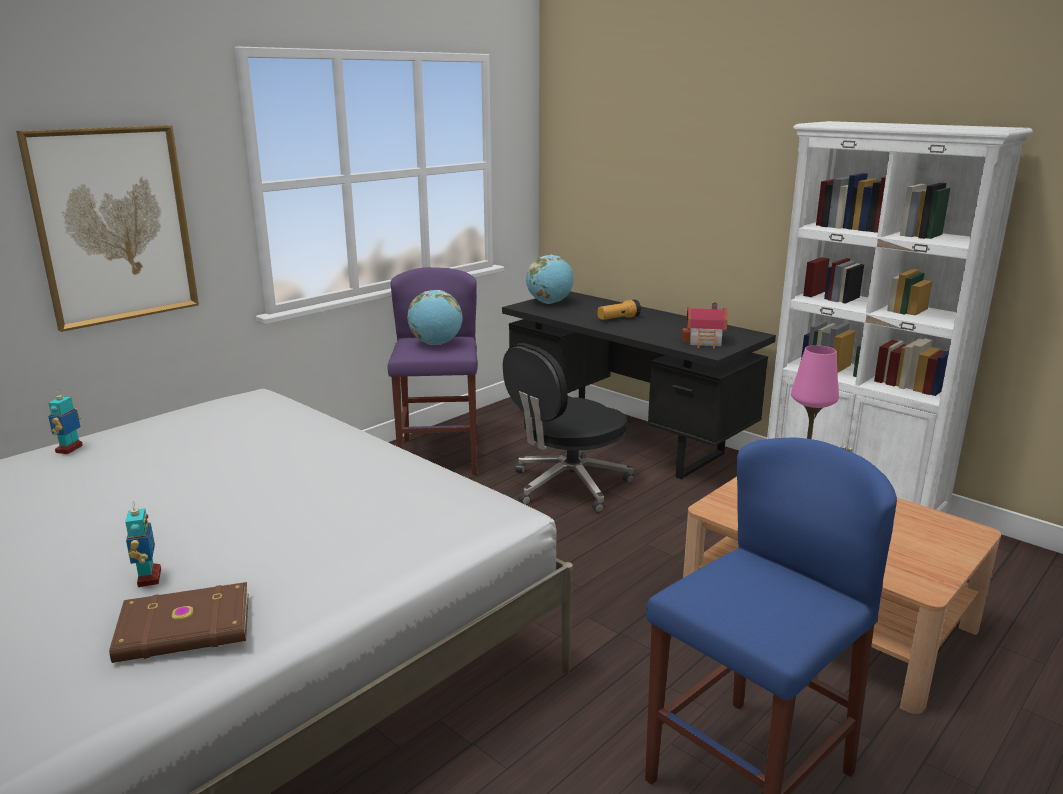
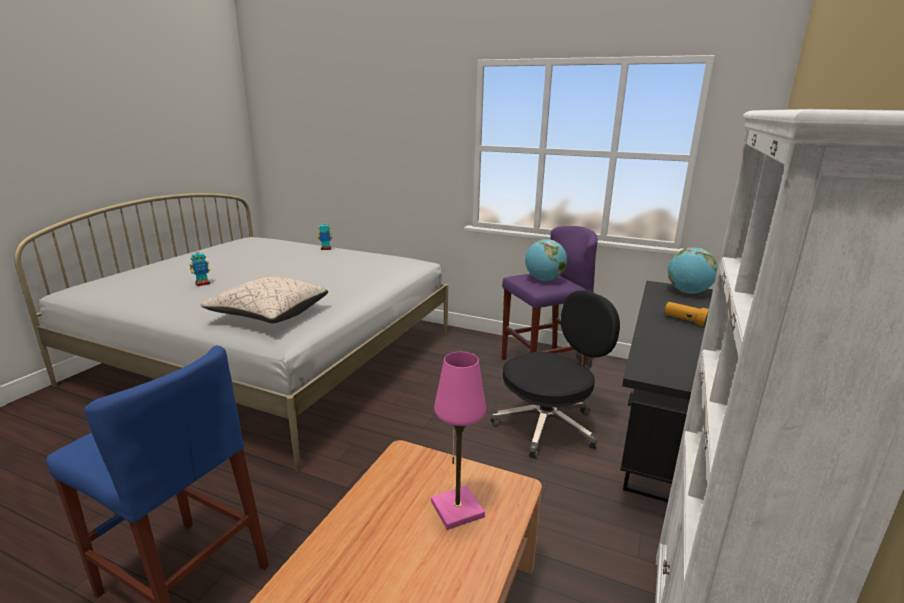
camera: 70 degrees right, 0 degrees up
(114, 225) = (400, 156): picture -> none
(185, 629) = (159, 297): brown book -> none
(407, 510) = (269, 314): none -> beige pillow
(568, 486) = (548, 426): black office chair -> black office chair turned 120 degrees clockwise
(706, 342) = (677, 367): toy house -> none

